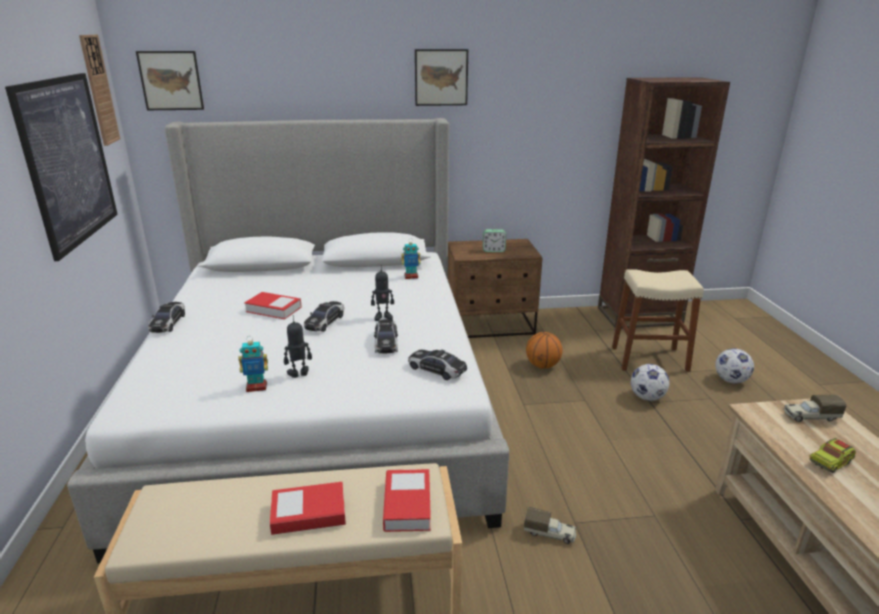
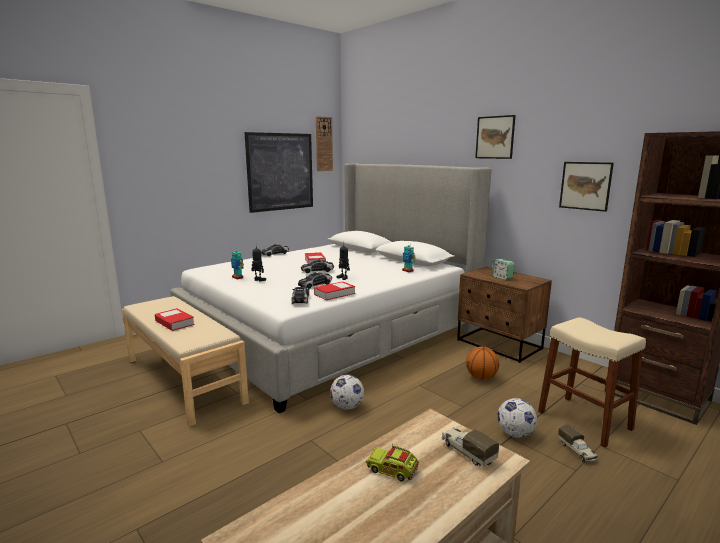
camera: 55 degrees right, 10 degrees down
(171, 80) = (360, 141): picture -> picture (585, 186)
(407, 505) = (196, 338): book -> book (334, 294)
(550, 533) = (290, 433): toy truck -> toy truck (577, 451)
(730, 380) = (636, 477): football -> football (347, 406)

